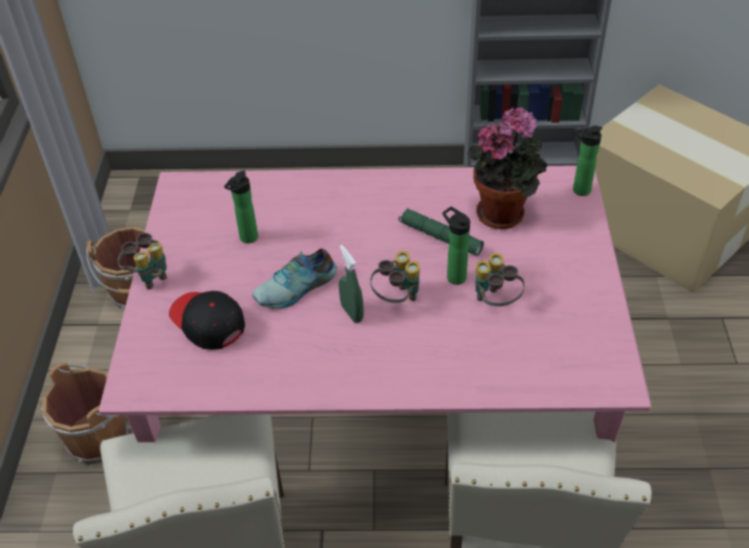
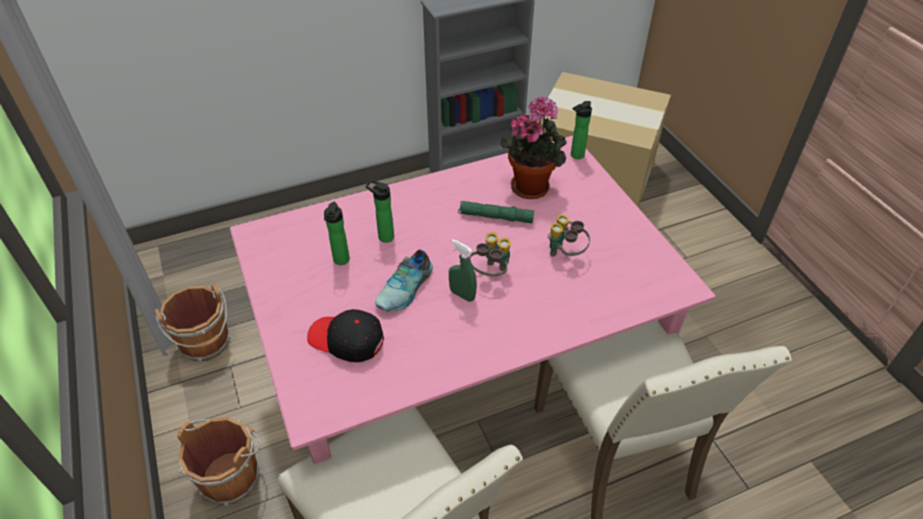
camera: 25 degrees left, 0 degrees up
(149, 276) = (271, 317): binoculars -> none
(454, 276) = (523, 243): bottle -> bottle (384, 236)

